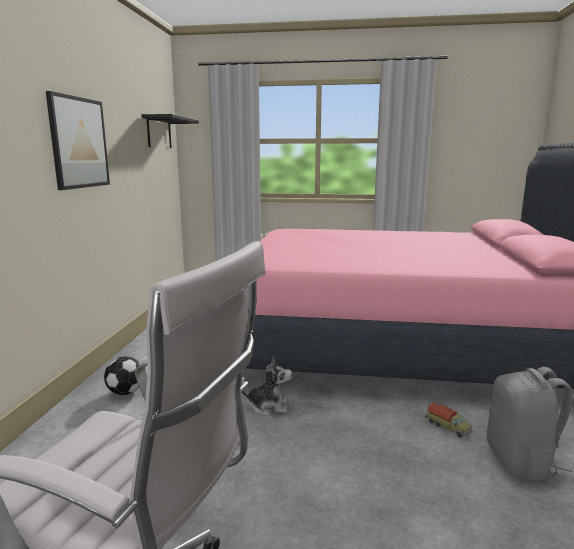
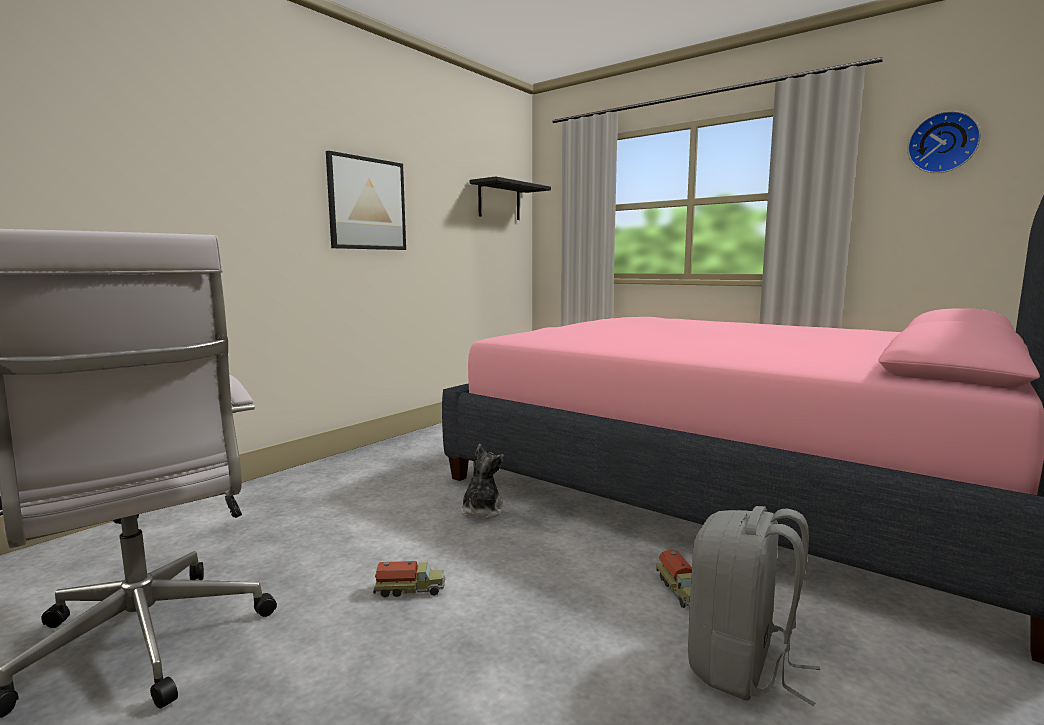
camera: 30 degrees right, 5 degrees down
(125, 392) = (367, 467): football -> none
(268, 406) = (481, 510): plush toy -> plush toy turned 105 degrees counterclockwise
(296, 487) = (410, 590): none -> toy truck
(476, 115) = (943, 143): none -> wall clock

